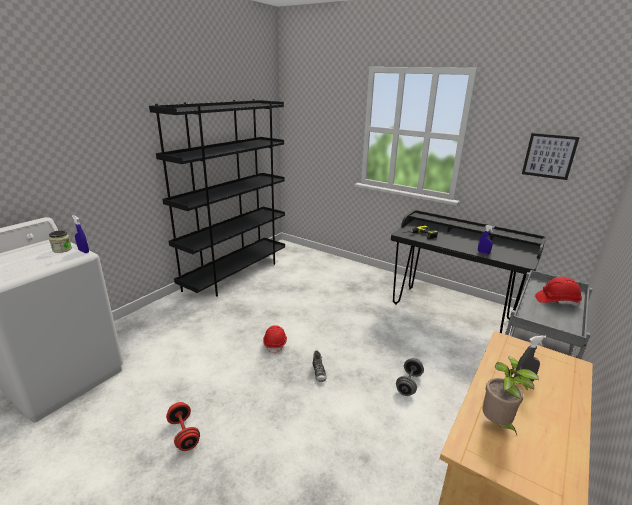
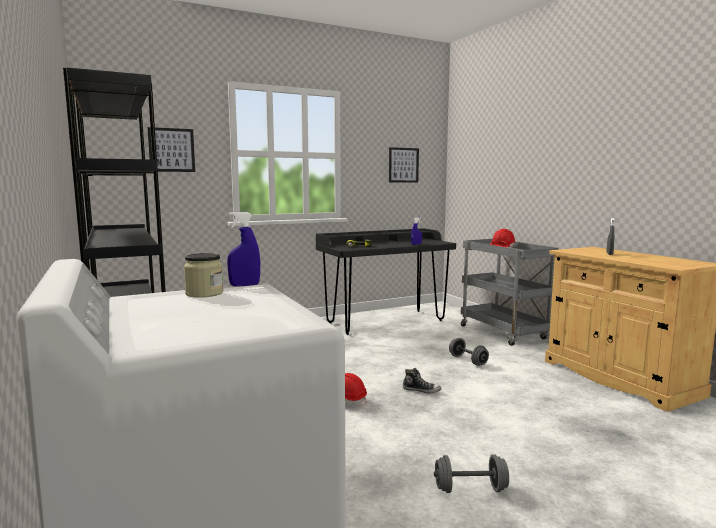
camera: 60 degrees left, 15 degrees down
(184, 434) = (470, 489): red dumbbell -> grey dumbbell
(326, 123) = (171, 150): none -> picture
(497, 424) = (652, 261): potted plant -> none

